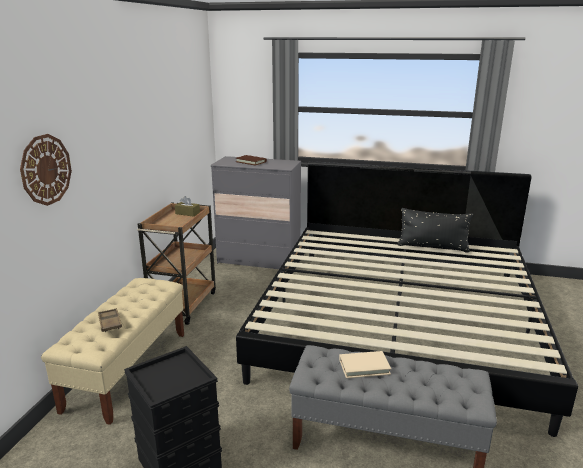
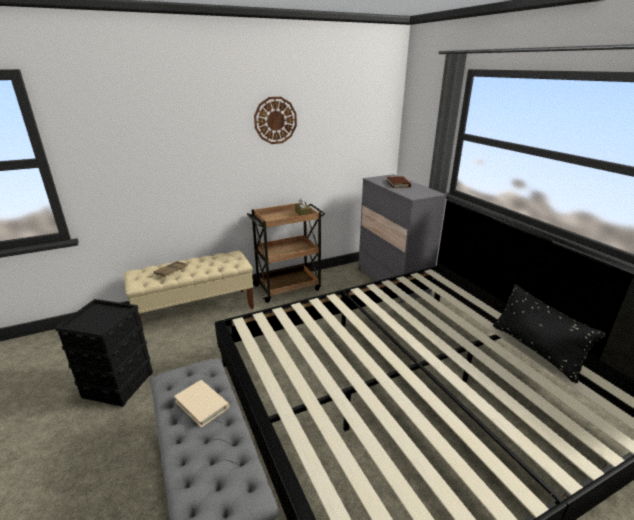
camera: 50 degrees right, 5 degrees up
(46, 169) = (145, 149): wall clock -> wall clock (275, 120)

